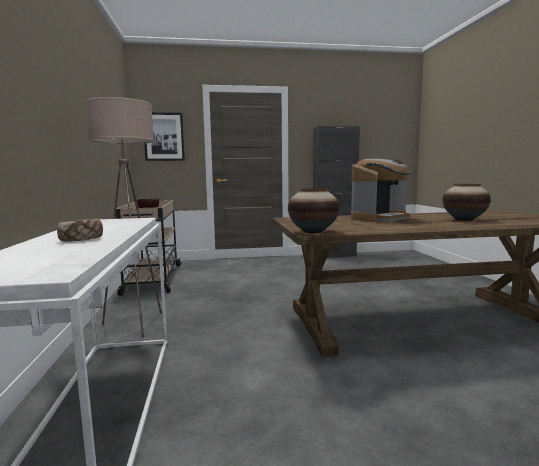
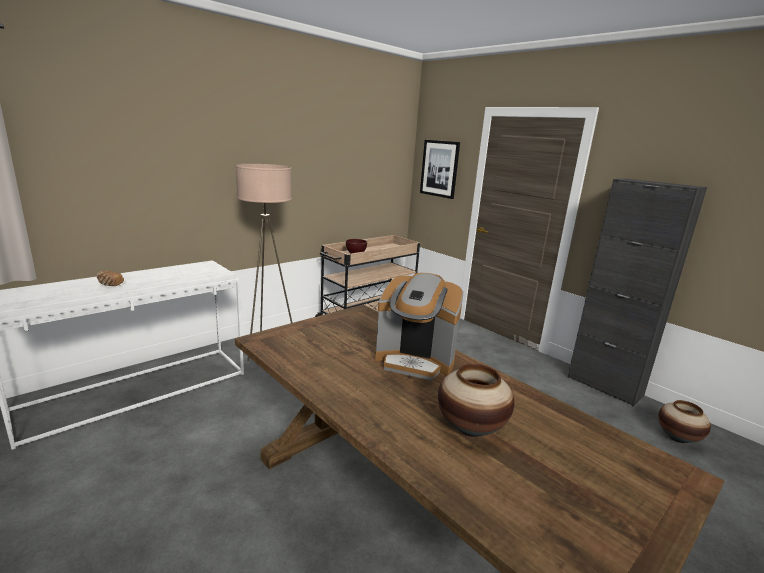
camera: 55 degrees right, 10 degrees up
(313, 232) = (267, 339): vase -> vase (677, 438)

